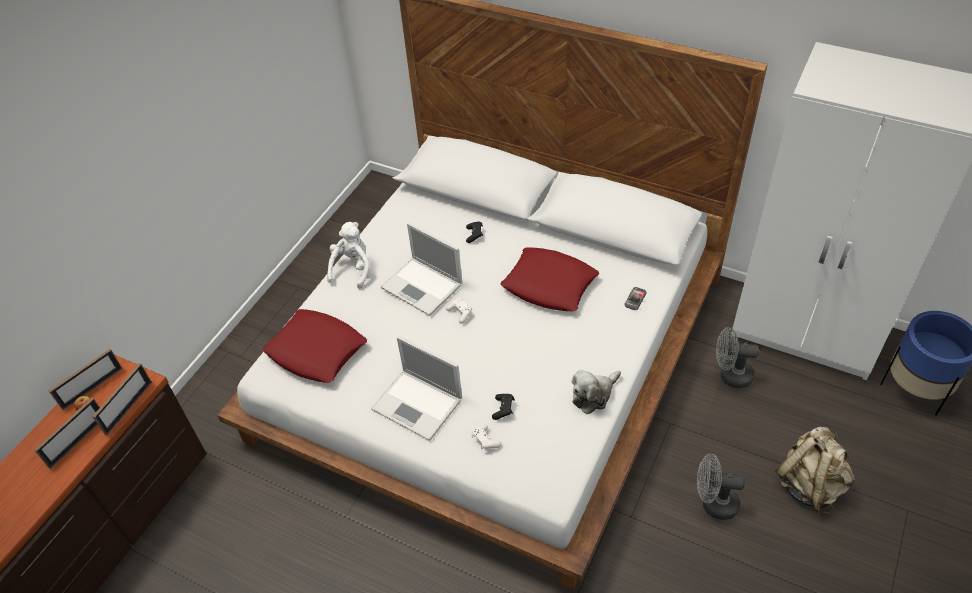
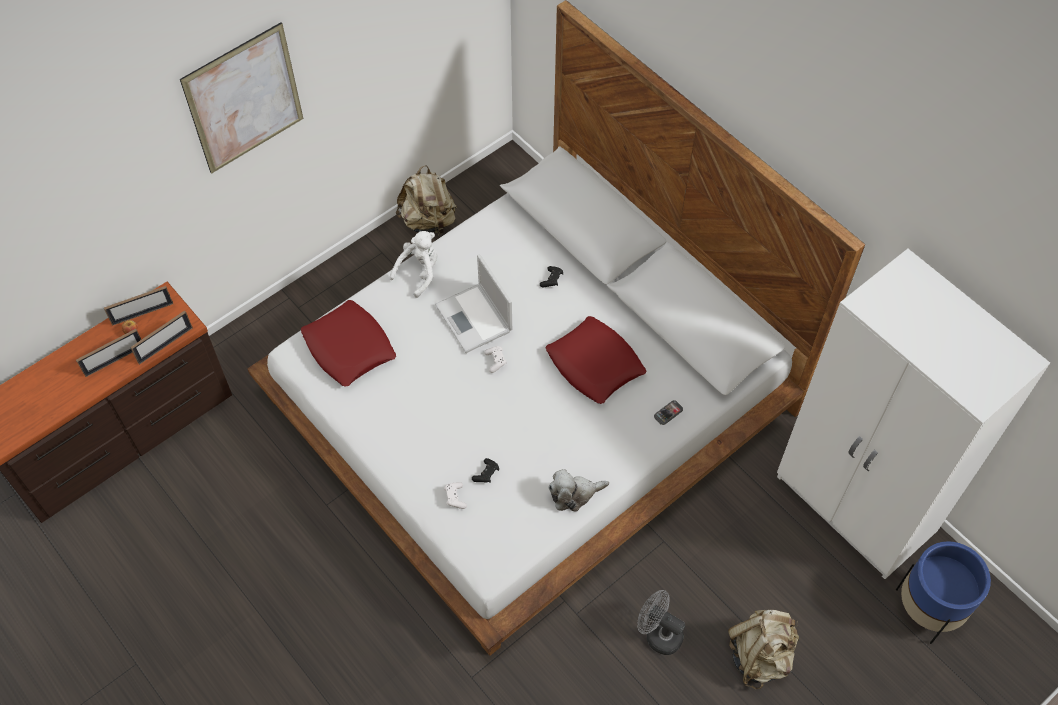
camera: 20 degrees right, 10 degrees up
(138, 130) = (244, 99): none -> picture
(329, 250) = (428, 221): none -> beige backpack
(418, 405) = (414, 439): laptop -> none
(730, 375) = (751, 517): grey fan -> none

